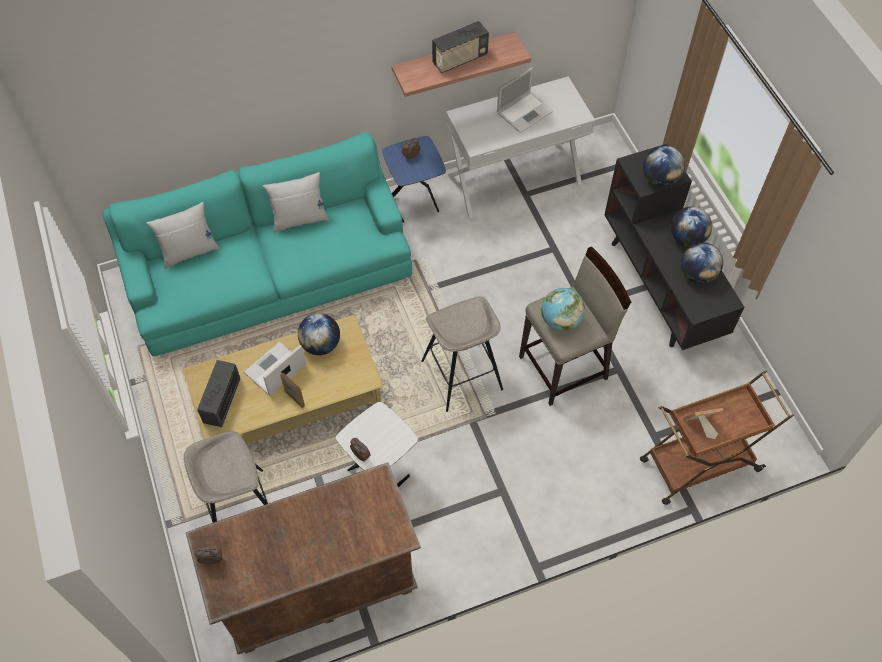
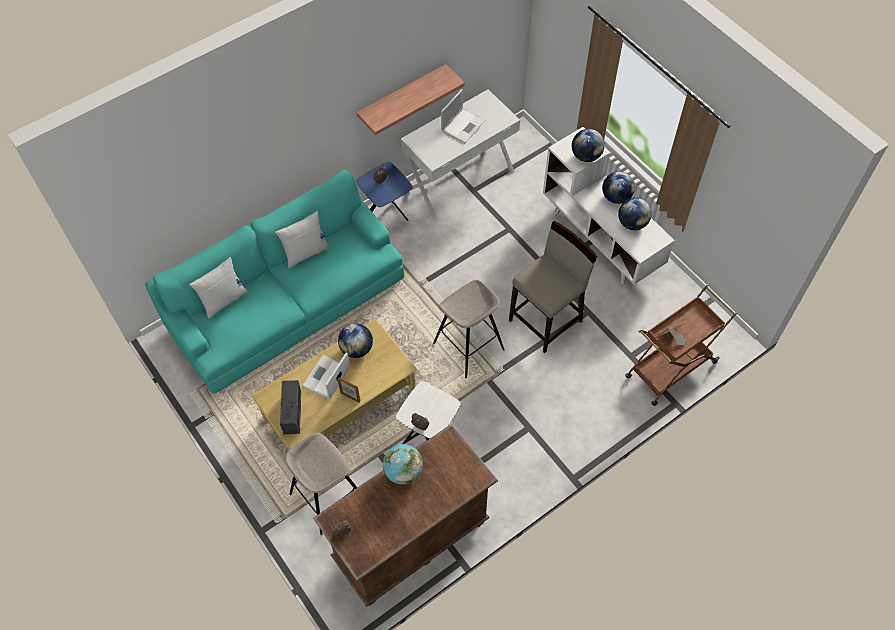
camera: 15 degrees left, 0 degrees up
(460, 59) = (409, 96): radio -> none
(560, 320) = (543, 283): globe -> globe (403, 471)
(662, 287) = (602, 239): black tv stand -> white tv stand

